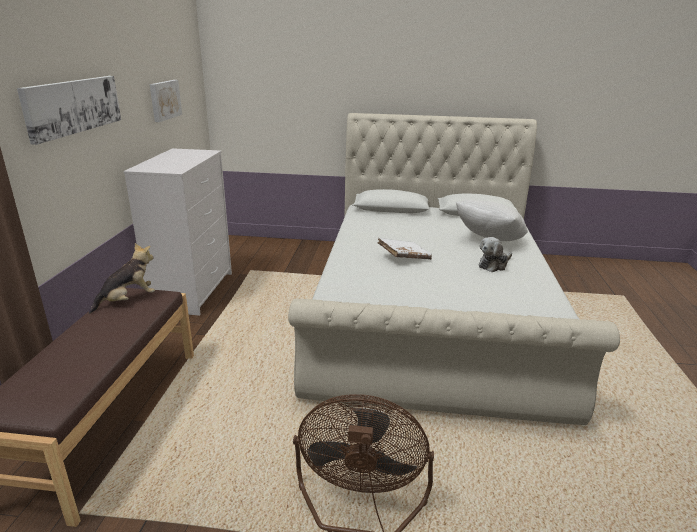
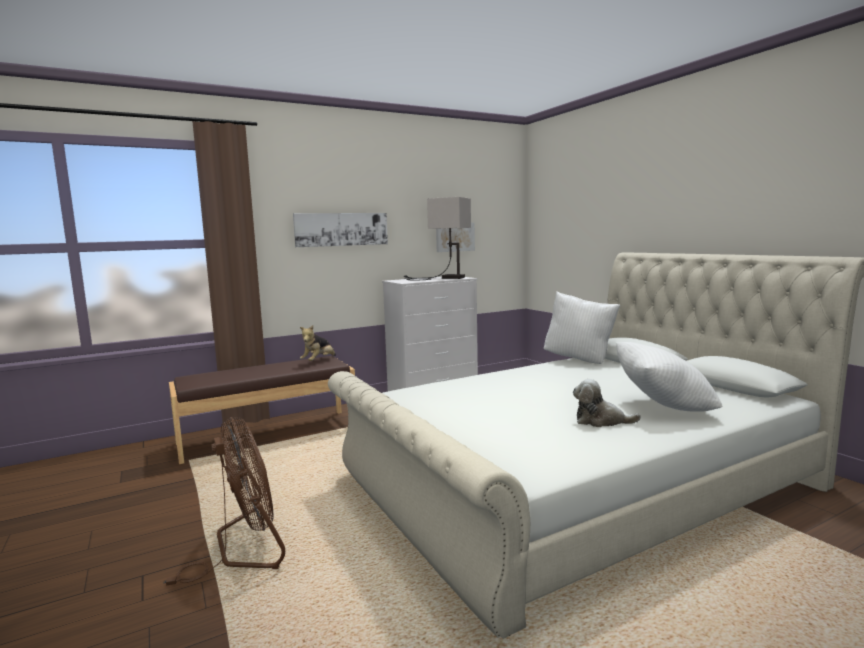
camera: 55 degrees right, 15 degrees down
(128, 300) = (318, 361): plush toy -> plush toy turned 105 degrees clockwise
(182, 157) = (438, 278): none -> table lamp
(359, 216) = (579, 359): none -> white pillow
(404, 257) = (525, 389): white book -> none

